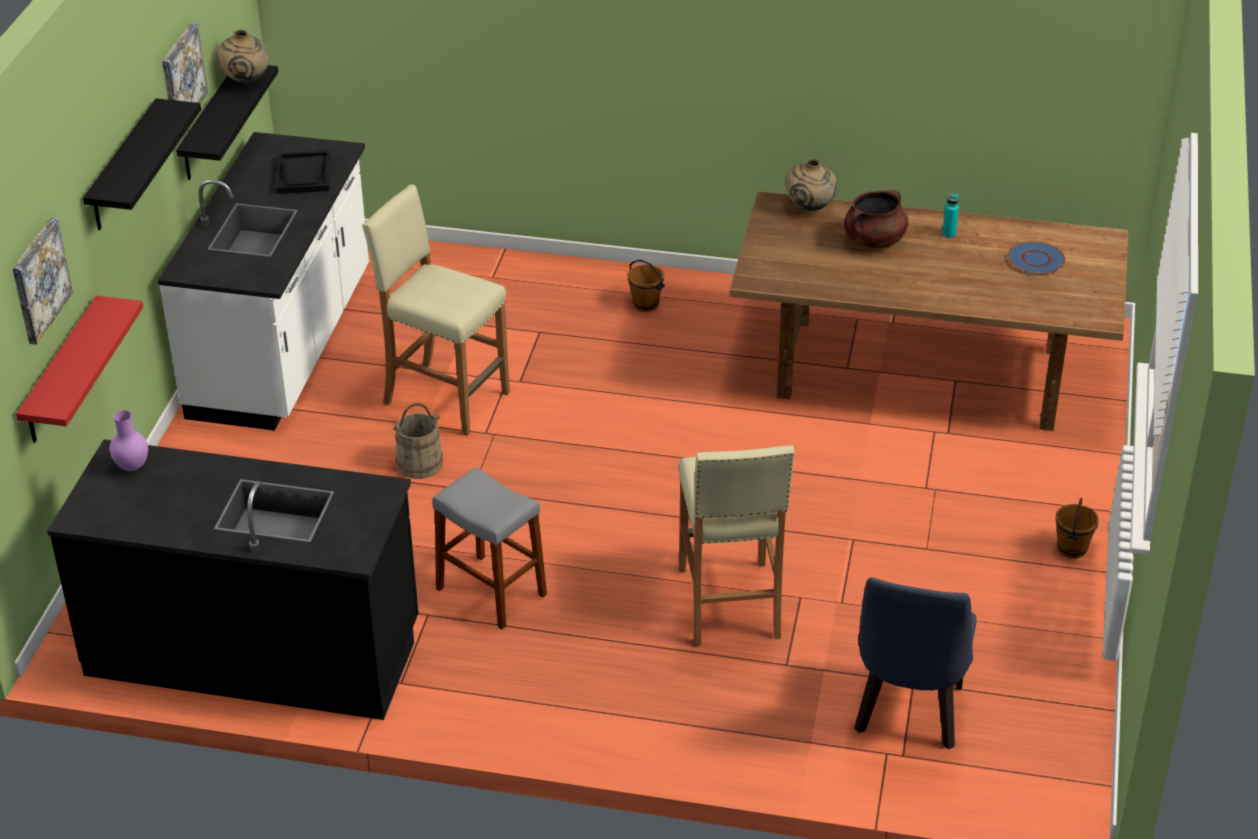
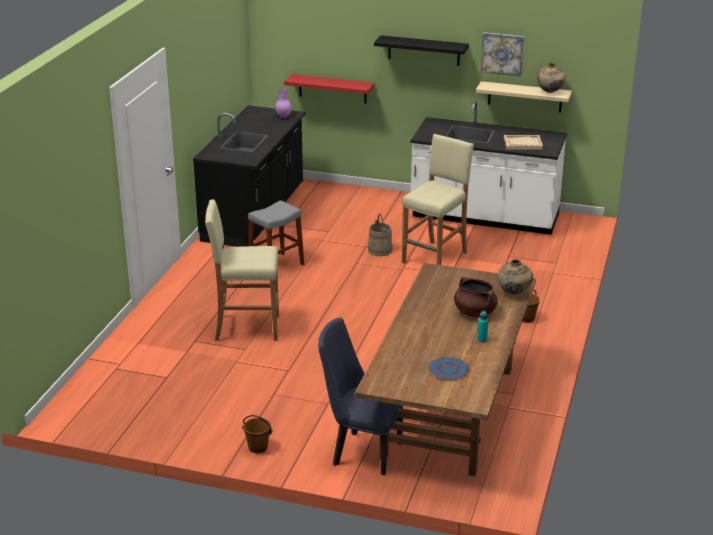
camera: 95 degrees right, 10 degrees down
(39, 280) = (330, 39): picture -> none
(209, 123) = (525, 97): black shelf -> beige shelf
(303, 175) = (522, 143): black tray -> beige tray
(908, 717) = (142, 373): blue chair -> blue chair (361, 452)

